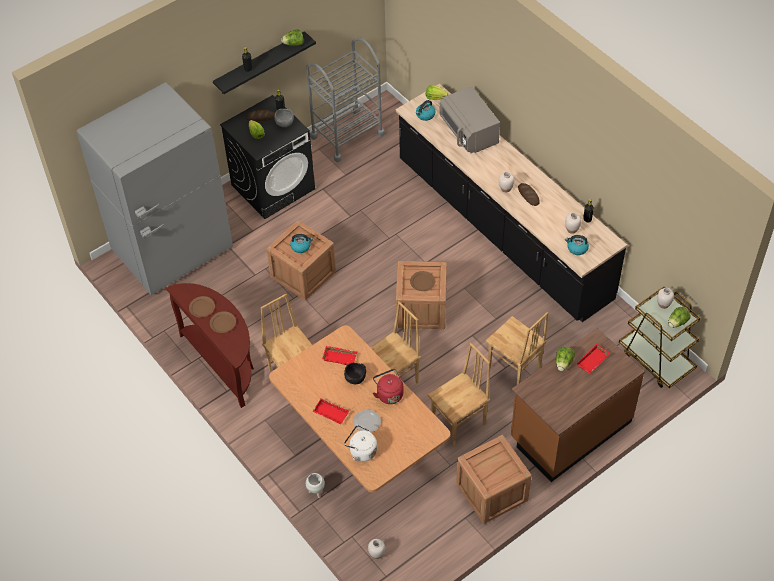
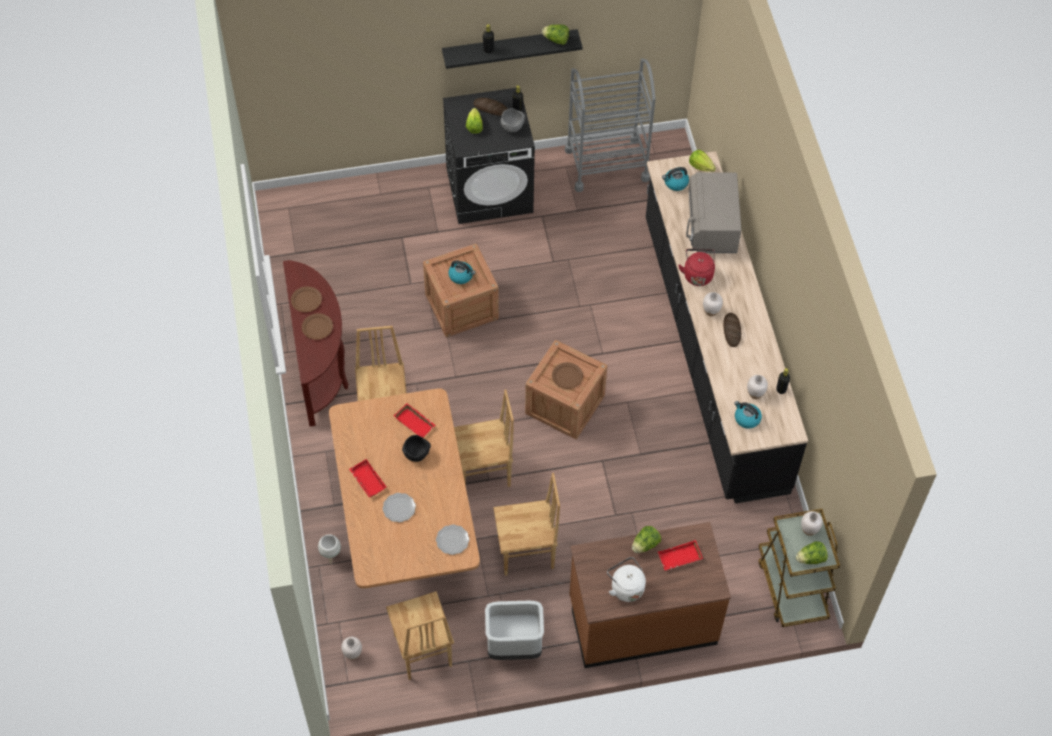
camera: 25 degrees right, 5 degrees up
(173, 251) = (341, 218): grey fridge -> none
(361, 451) = (374, 537): white kettle -> white kettle (625, 587)
(389, 393) = (441, 488): red kettle -> red kettle (697, 274)
(420, 426) = (452, 540): none -> plate
(491, 492) = (513, 647): crate -> grey trash can
(513, 369) = (624, 521): brown chair -> brown chair (422, 651)

